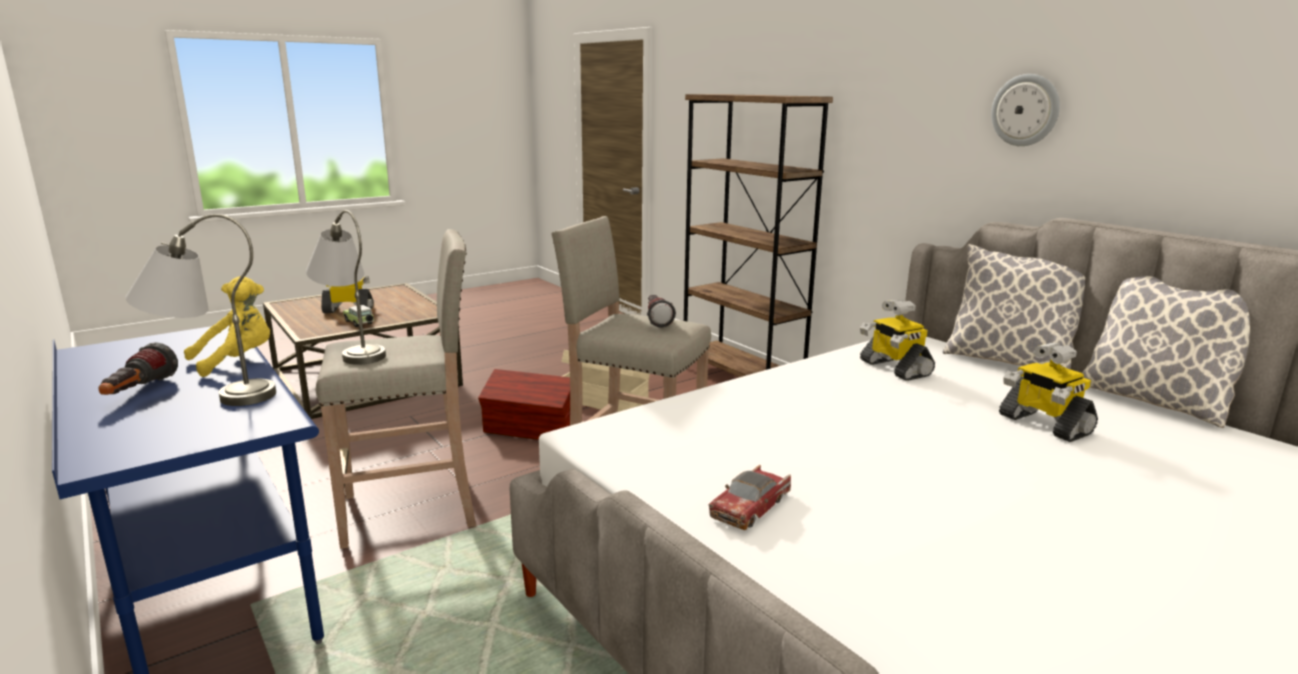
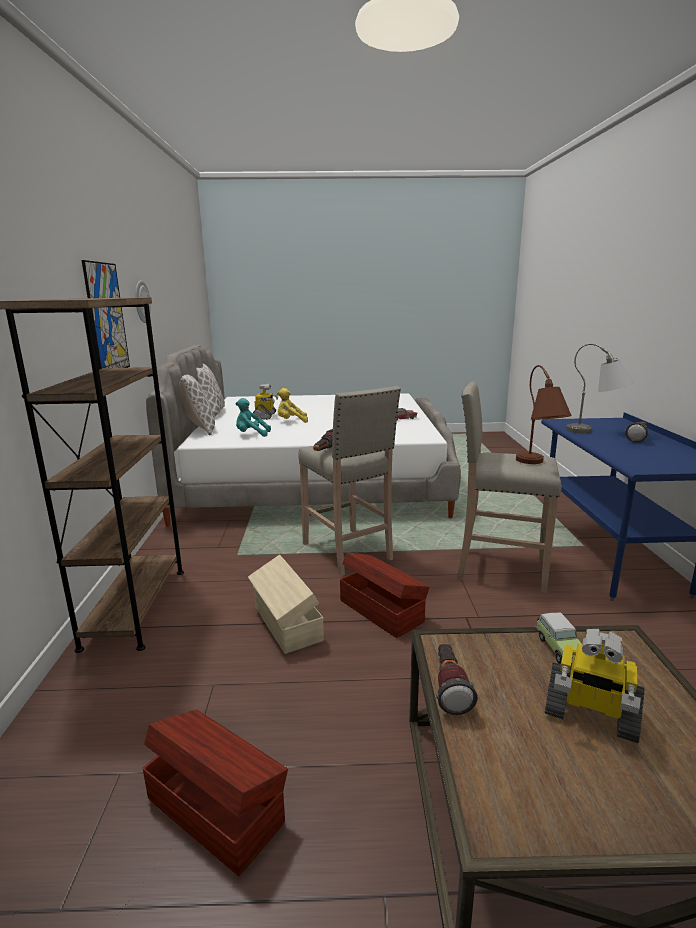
camera: 145 degrees left, 0 degrees up
(237, 360) = (601, 445): yellow plush toy -> yellow plush toy (291, 421)
(353, 350) = (538, 465): grey table lamp -> brown table lamp
(424, 304) = (449, 687): none -> flashlight
(541, 347) = (215, 807): none -> brown storage box
(894, 124) = (107, 318): none -> picture
(894, 368) = (251, 435): toy robot -> turquoise plush toy

